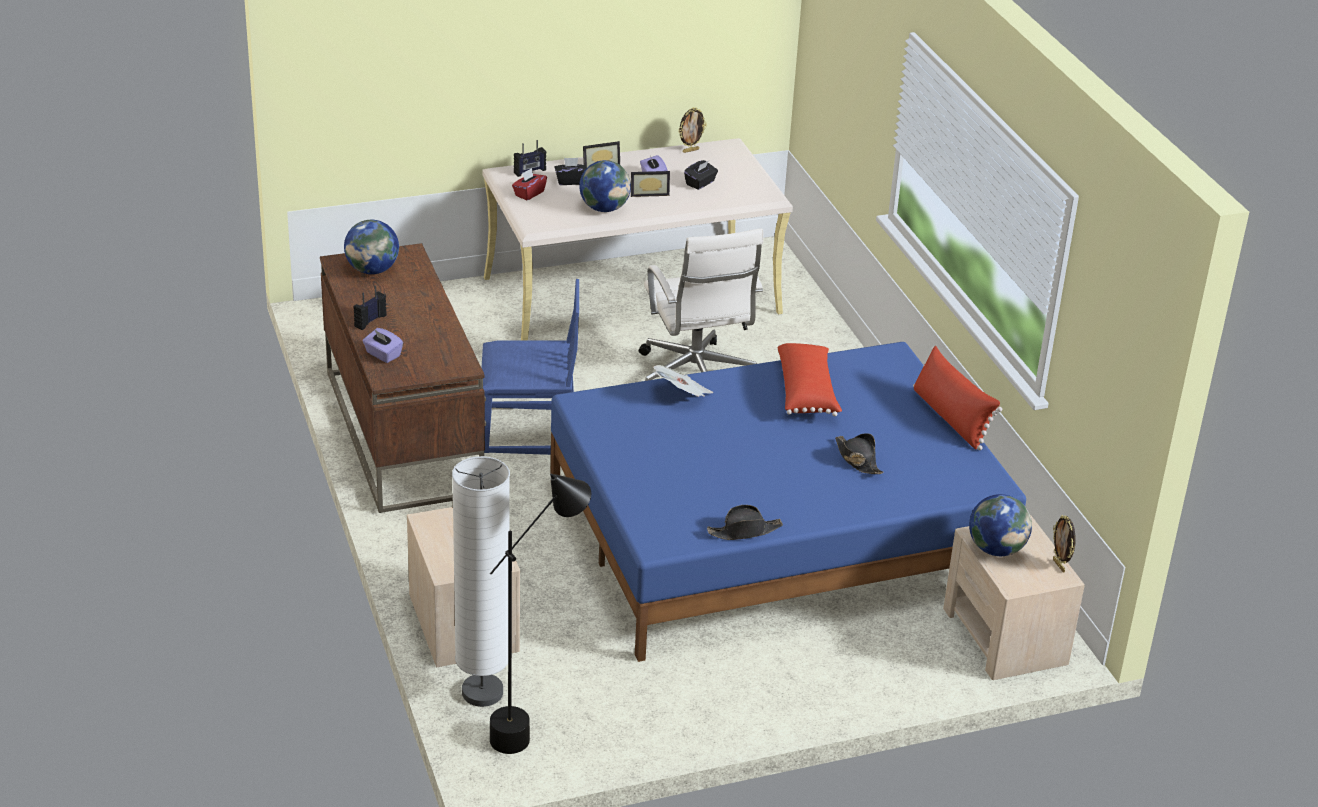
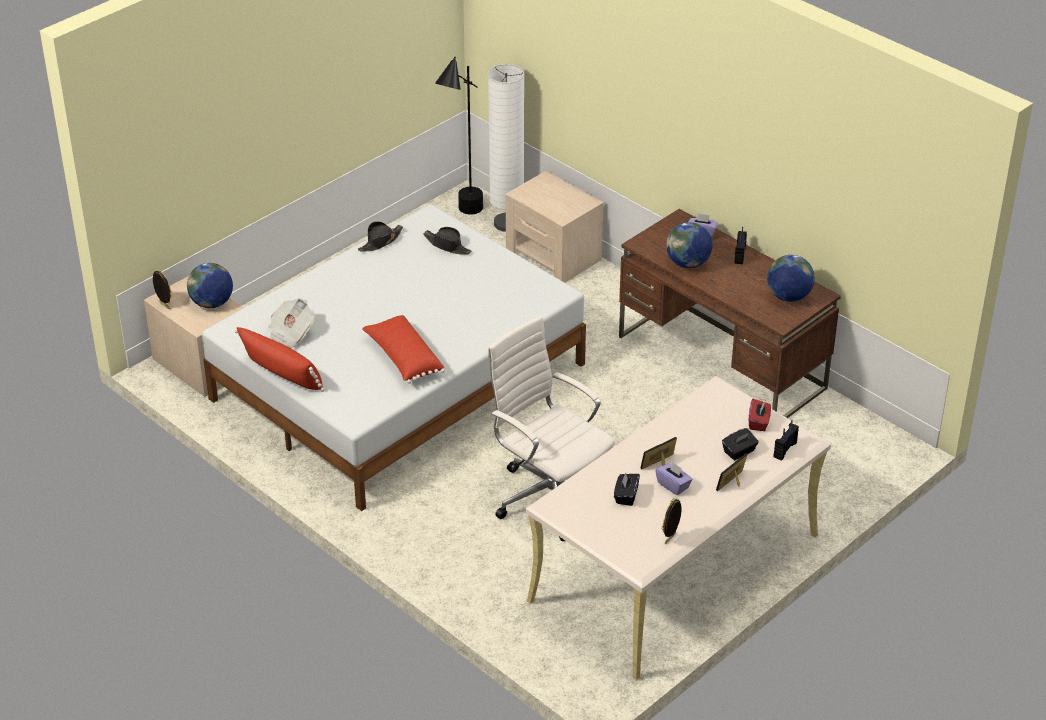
camera: 155 degrees right, 5 degrees up
(529, 431) = (635, 397): blue chair -> none
(604, 208) = (681, 430): globe -> globe (688, 263)
(682, 395) = (492, 323): newspaper -> newspaper (290, 334)
(775, 534) = (398, 381): blue bed -> white bed
(857, 459) = (335, 316): black hat -> black hat (447, 246)

